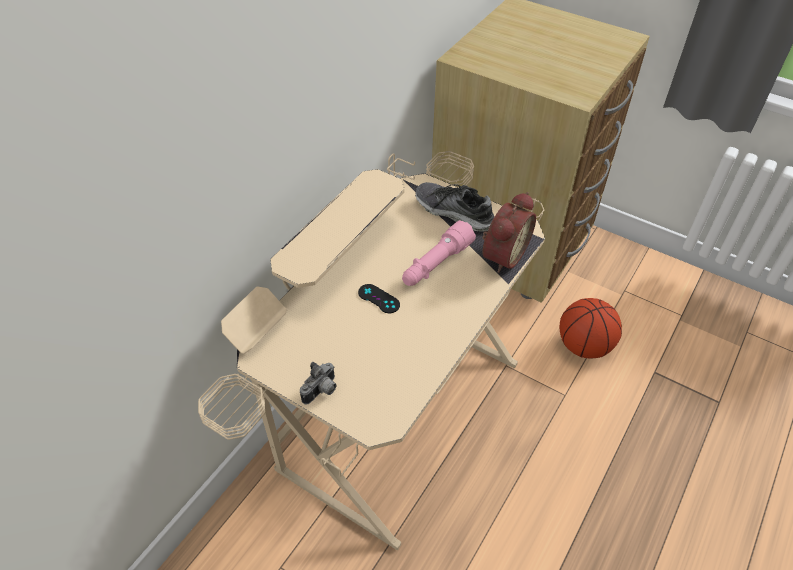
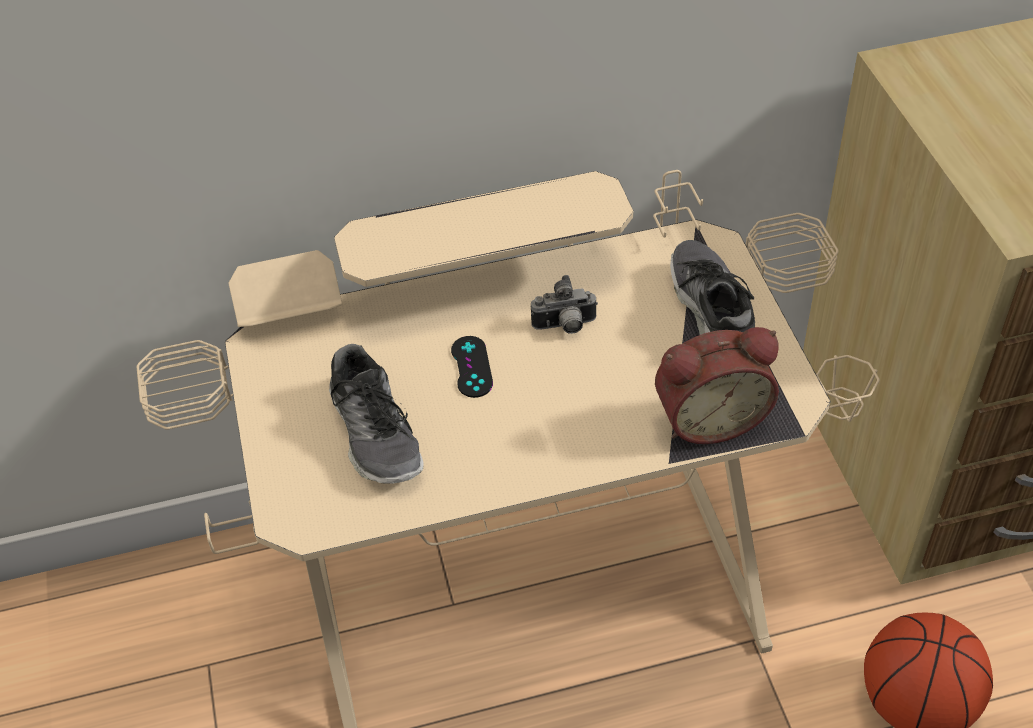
camera: 45 degrees right, 0 degrees up
(322, 391) = (278, 433): camera -> camera (565, 326)
(370, 358) = (376, 433): none -> shoe
(436, 264) = (599, 370): pink flashlight -> none

